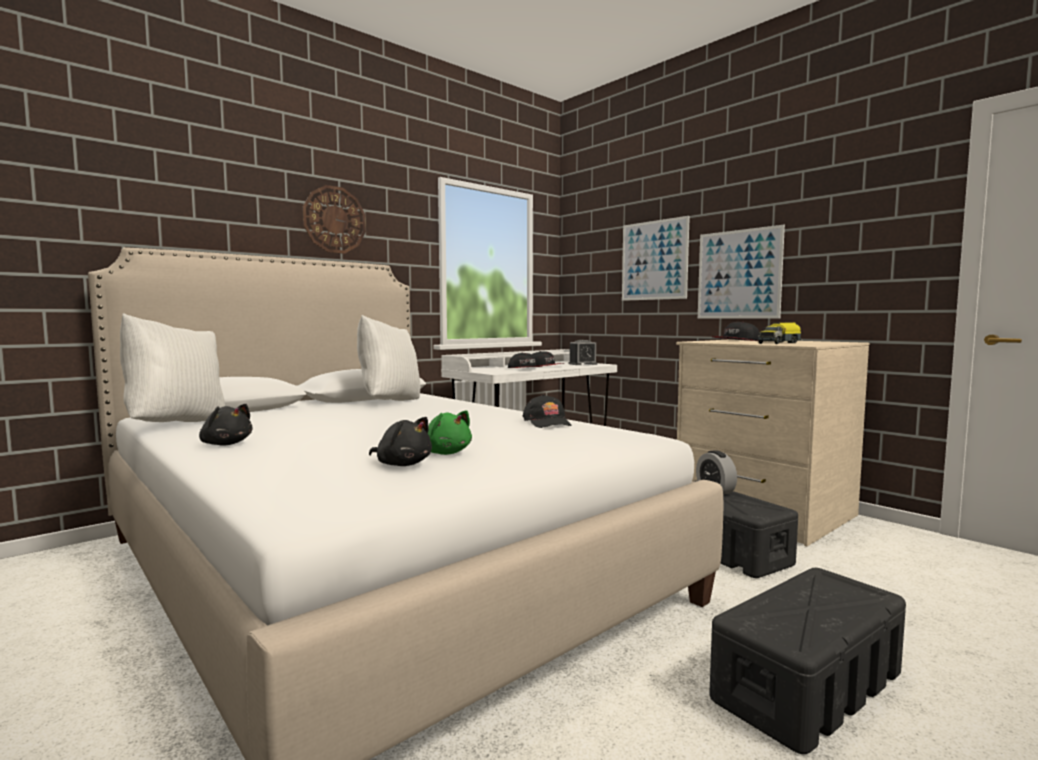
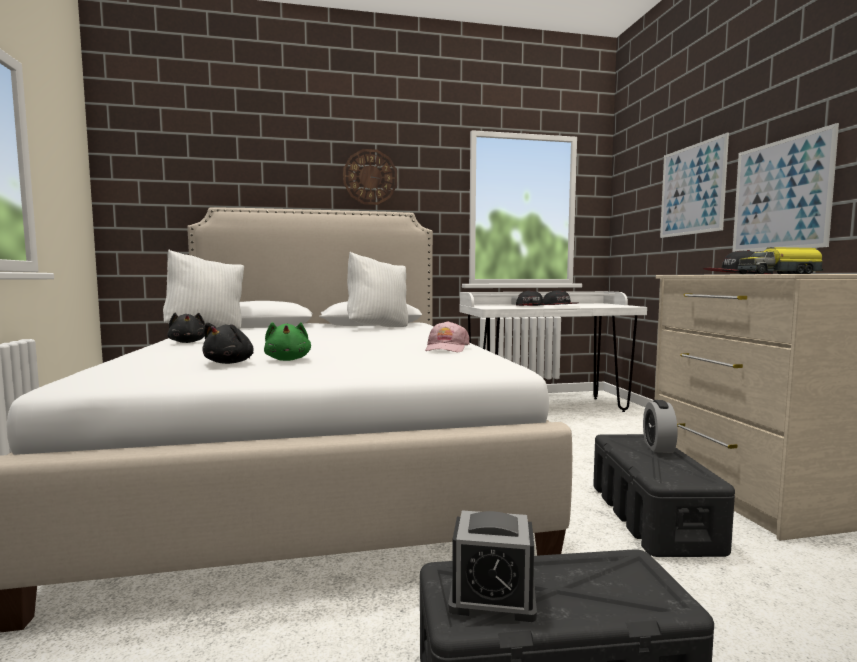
camera: 30 degrees right, 0 degrees up
(402, 464) = (231, 363): black plush toy -> black plush toy turned 45 degrees clockwise
(547, 423) = (446, 348): black cap -> pink cap
(582, 364) = (609, 305): alarm clock -> alarm clock (492, 598)

